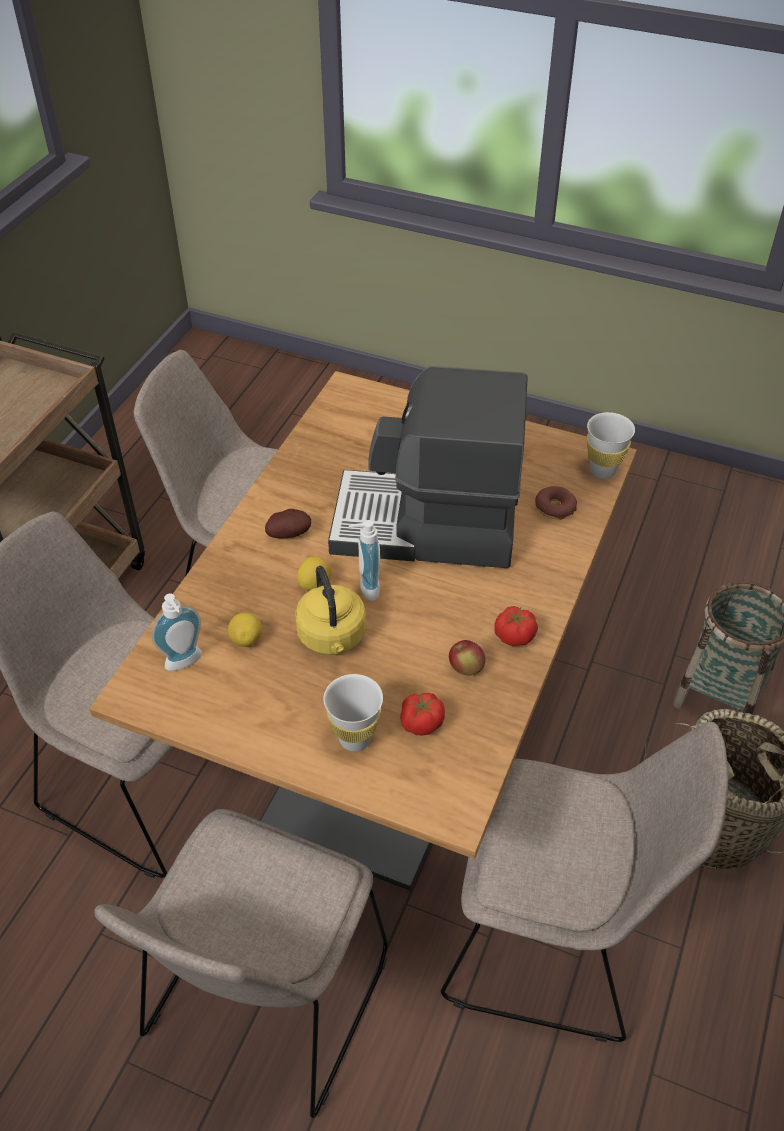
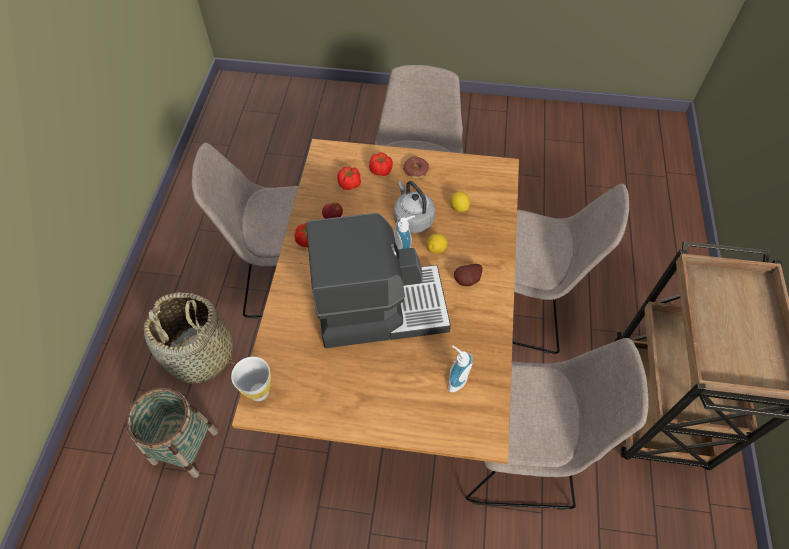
camera: 165 degrees right, 10 degrees up
(185, 663) = (484, 188): soap dispenser -> soap dispenser (455, 380)
(332, 638) = (412, 219): yellow kettle -> grey kettle
(355, 739) = (381, 171): white cup -> tomato
(554, 508) = (293, 345): donut -> donut (416, 170)

